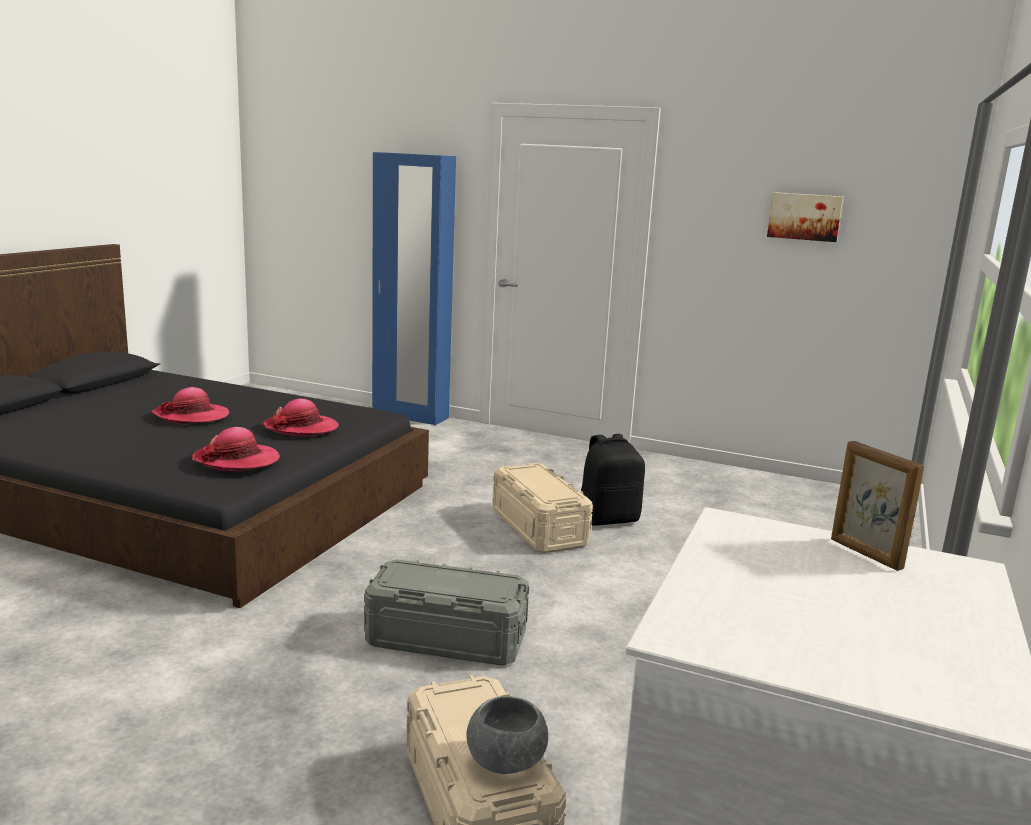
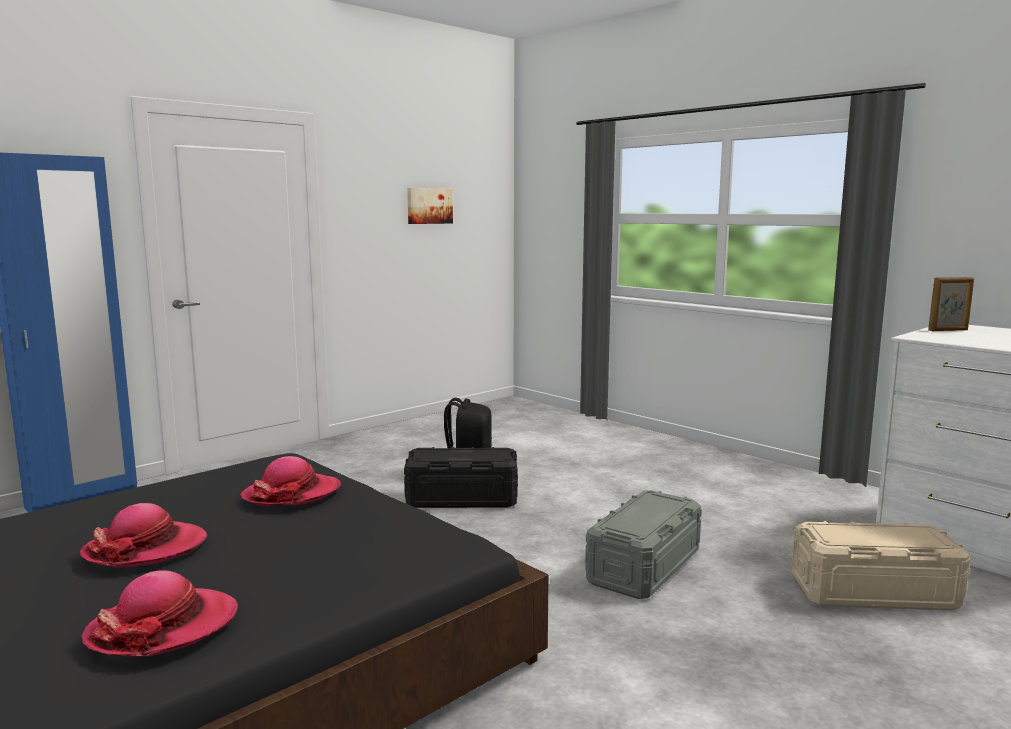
camera: 65 degrees left, 5 degrees down
(236, 460) = (388, 529): hat -> hat (163, 627)
(506, 761) = (910, 532): grey bowl -> none
(538, 528) = (462, 498): beige storage box -> black storage box

